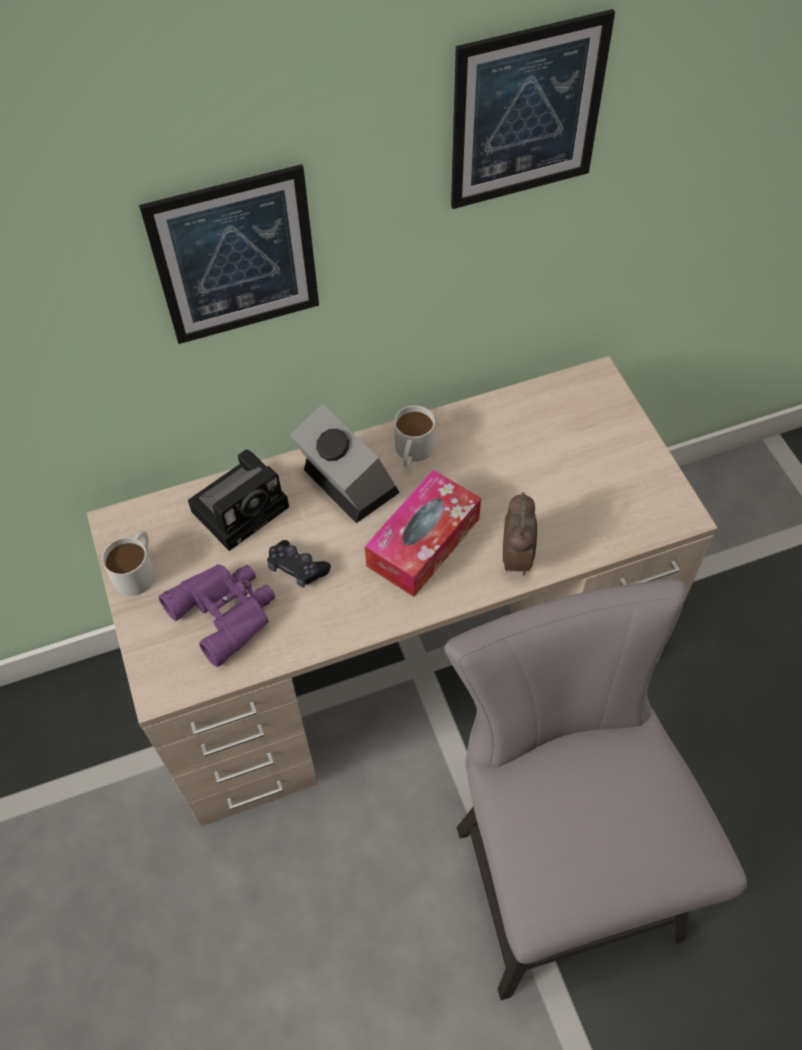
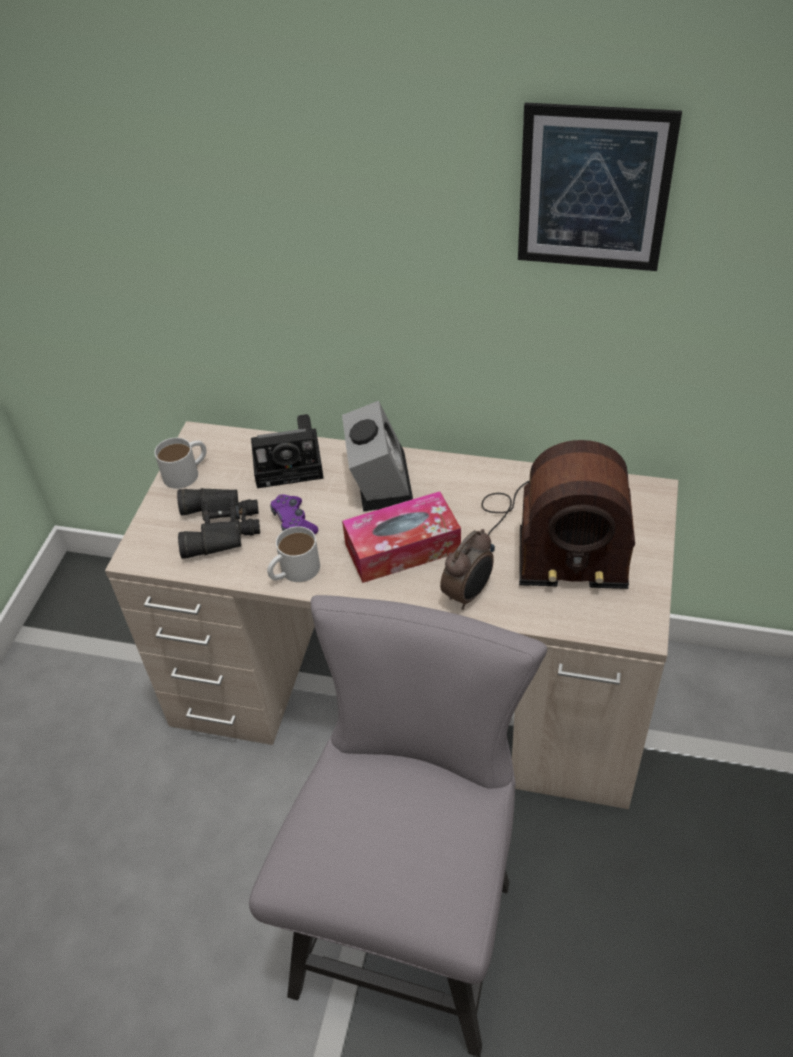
camera: 35 degrees right, 10 degrees down
(226, 611) = (221, 527): purple binoculars -> black binoculars
(236, 257) = (324, 236): picture -> none
(297, 568) = (294, 522): black game controller -> purple game controller
(412, 452) = (448, 481): white mug -> white mug (293, 571)
(549, 466) = (552, 539): none -> radio

